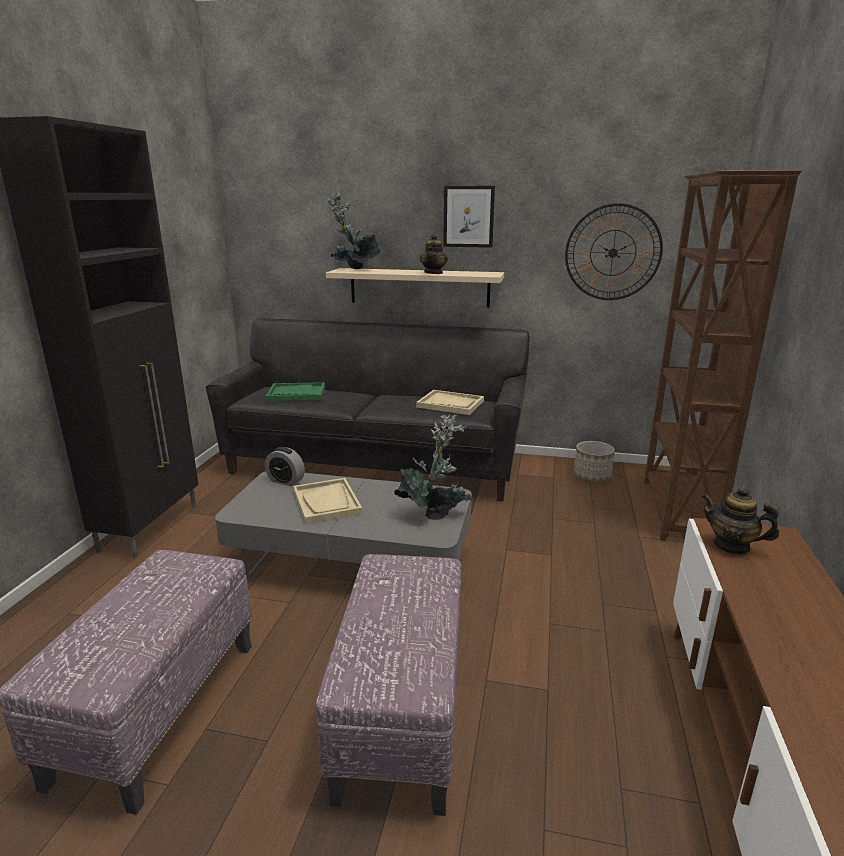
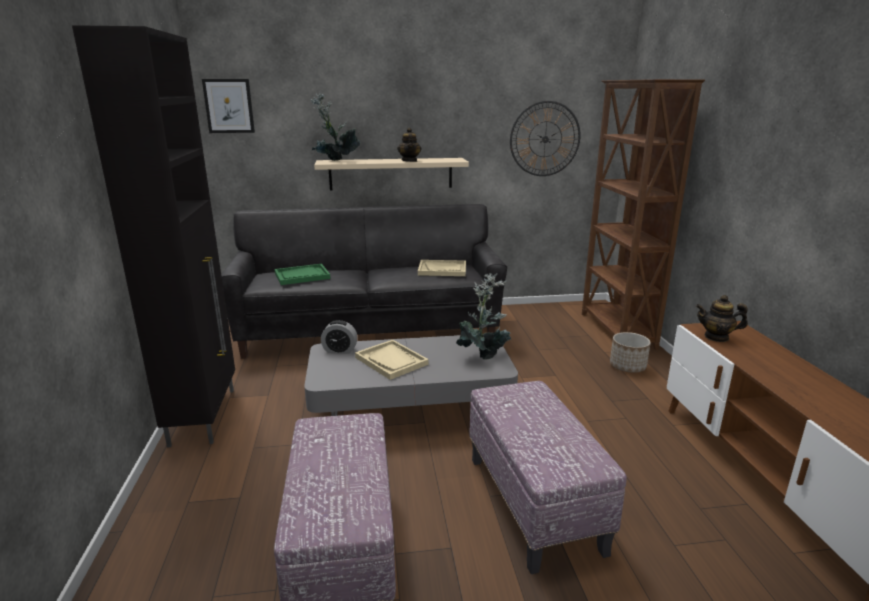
camera: 20 degrees left, 0 degrees up
(468, 216) = (432, 112): picture -> picture (229, 106)
(592, 476) = (544, 315): planter -> planter (628, 366)

